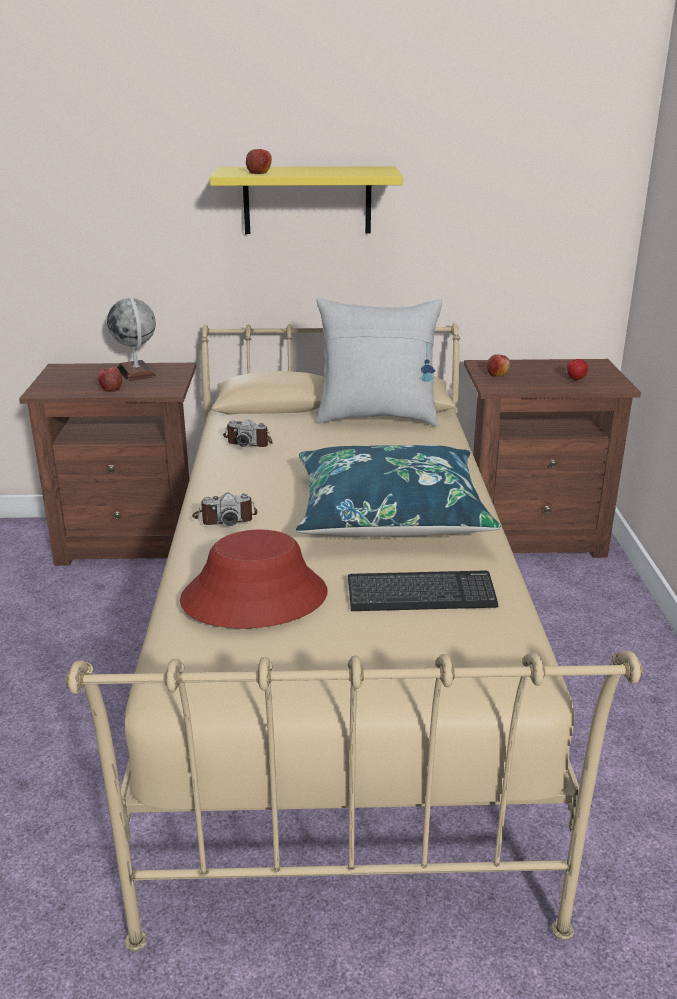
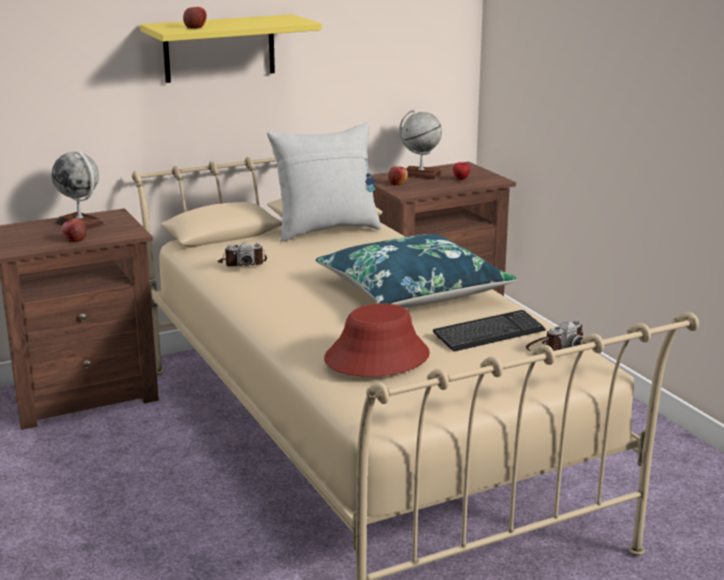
camera: 25 degrees left, 5 degrees down
(225, 518) = (291, 316): camera -> camera (555, 347)
(535, 367) = (420, 174): none -> globe

